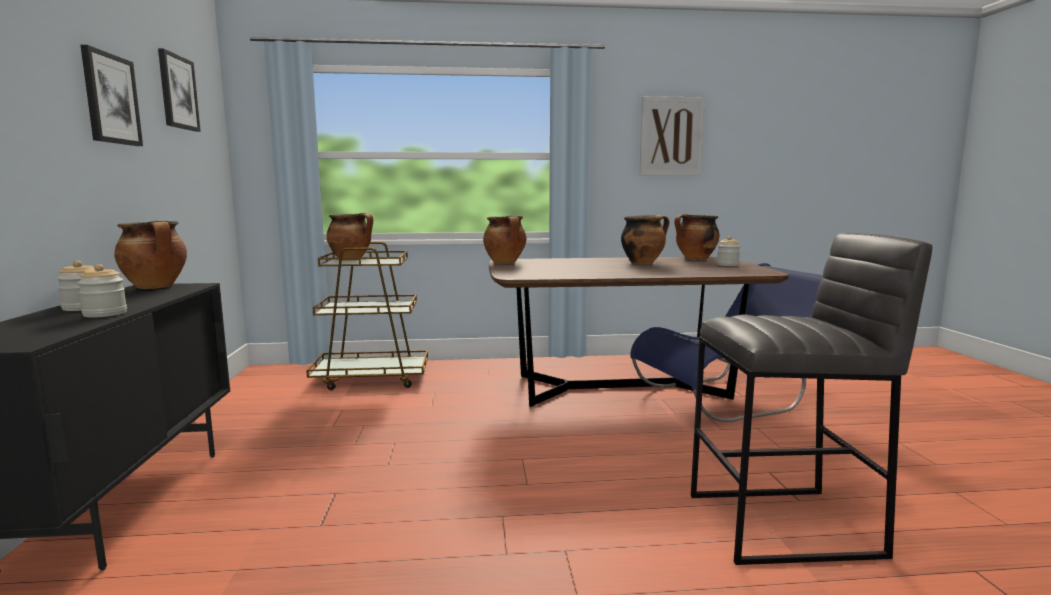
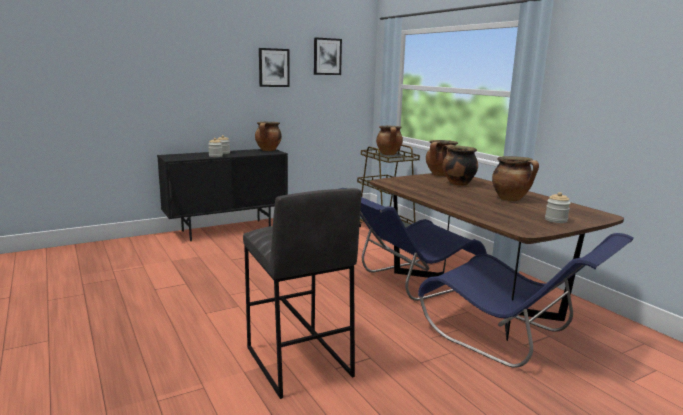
camera: 65 degrees right, 5 degrees up
(565, 406) = (408, 282): none -> blue chair
(671, 136) = (628, 81): picture -> none
(695, 259) = (576, 211): cooking pot -> cooking pot (457, 183)

